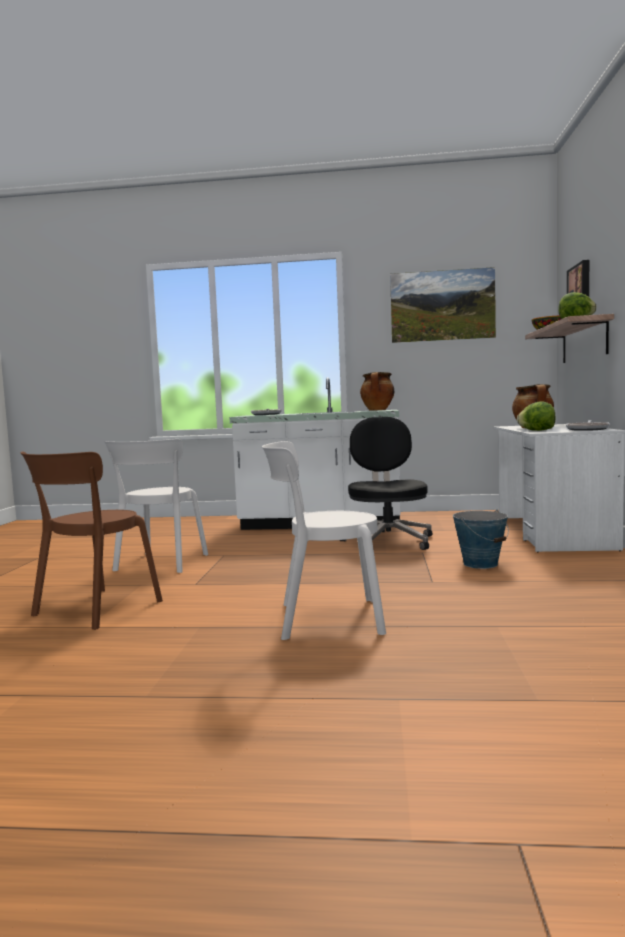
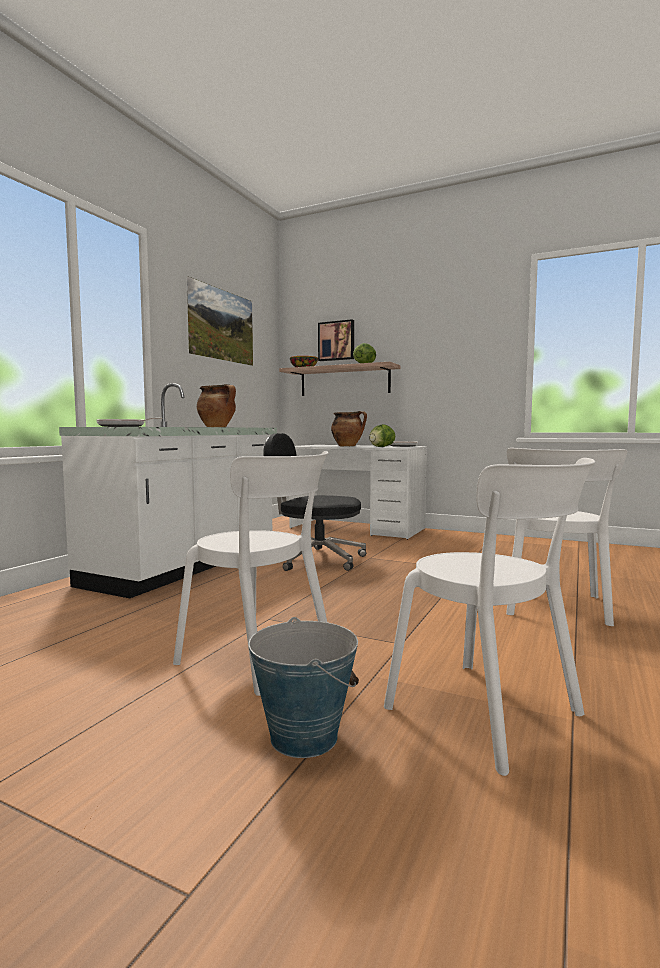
camera: 70 degrees left, 0 degrees up
(93, 610) = (490, 714): brown chair -> white chair
(480, 564) = (425, 552): bucket -> bucket (304, 736)

